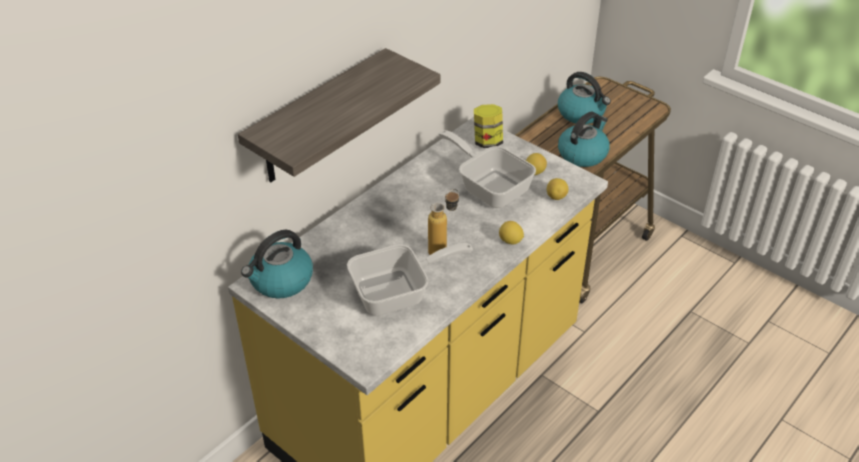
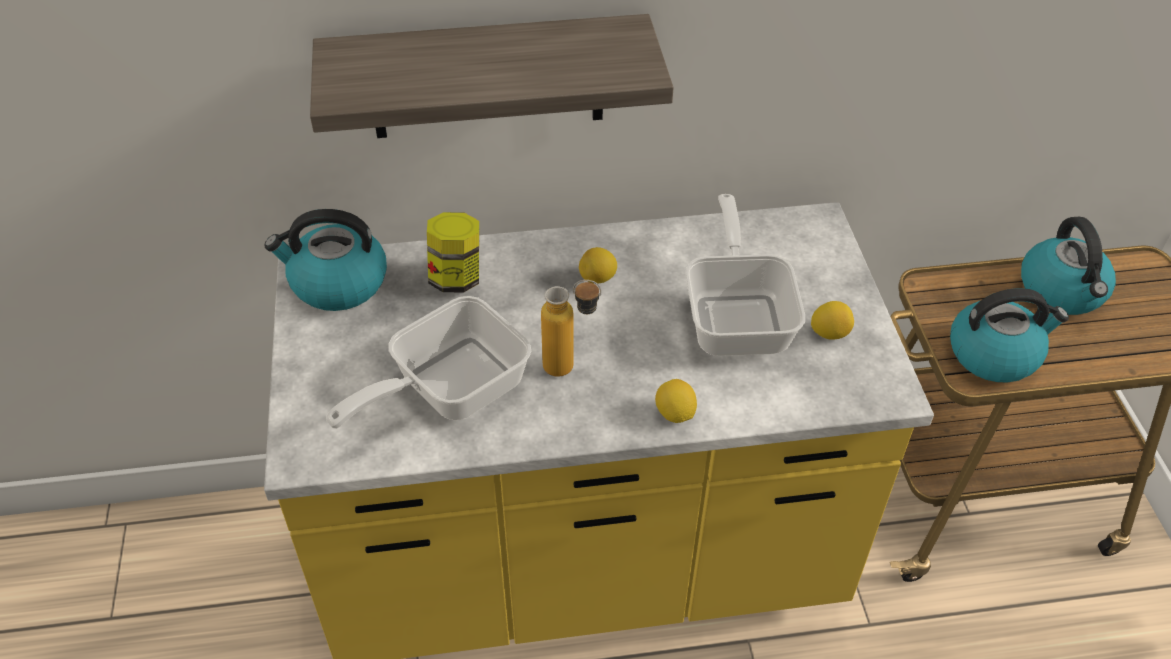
camera: 40 degrees right, 5 degrees up
(399, 293) = (447, 390): frying pan -> frying pan turned 120 degrees clockwise
(487, 142) = (811, 249): jar -> jar (456, 278)
(556, 197) = (820, 390): lemon -> lemon (598, 278)

